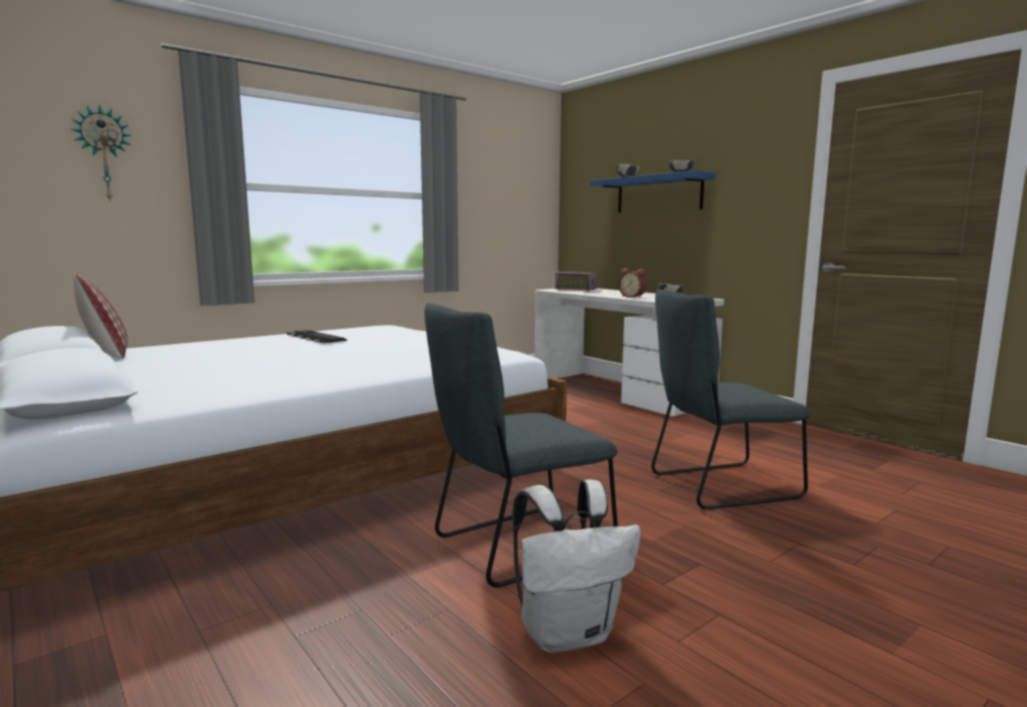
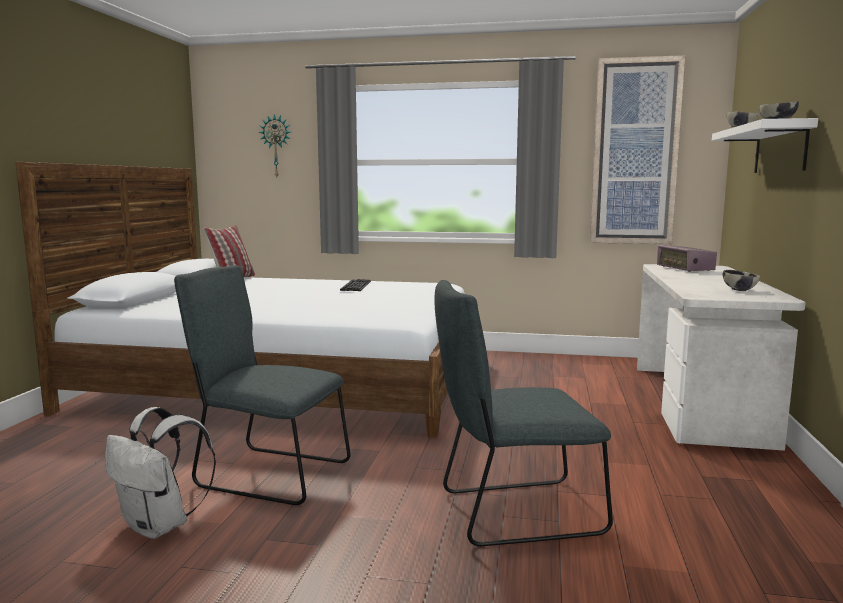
camera: 50 degrees right, 0 degrees up
(504, 193) = (635, 152): none -> picture
(633, 297) = (690, 284): alarm clock -> none
(658, 194) = (780, 149): blue shelf -> white shelf
(718, 486) = (513, 513): grey chair -> grey chair turned 45 degrees counterclockwise

